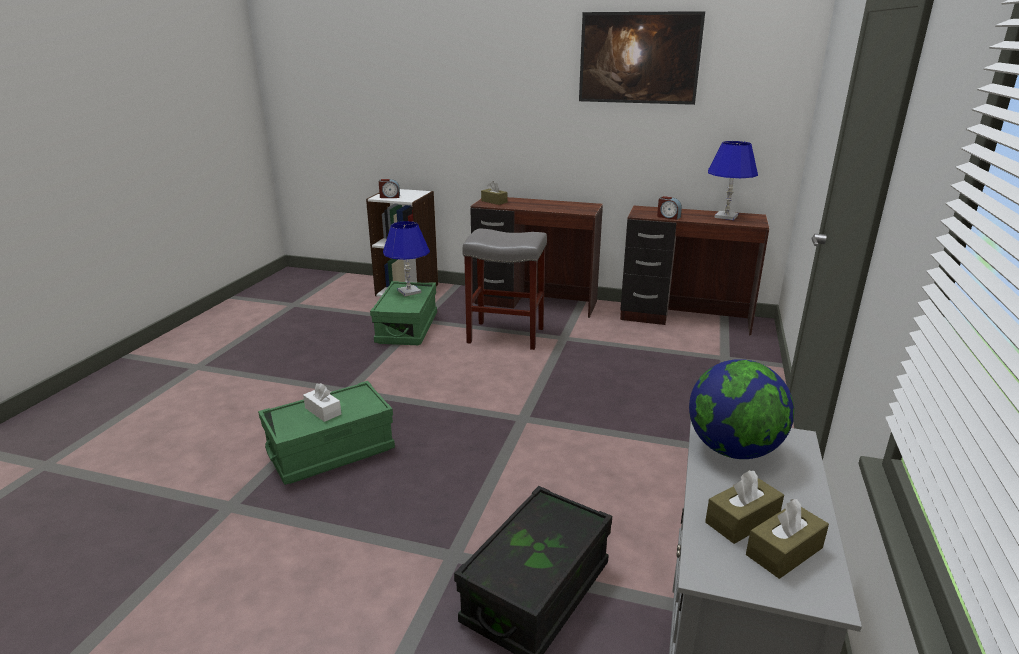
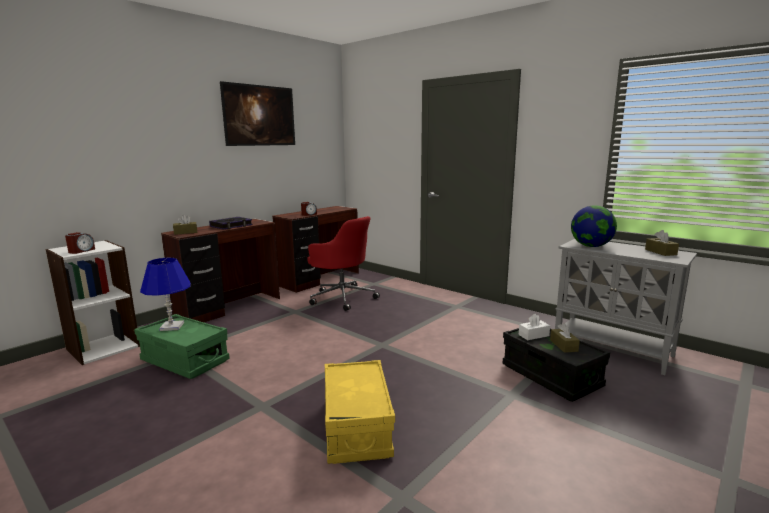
camera: 65 degrees left, 10 degrees down
(323, 411) = (354, 390): white tissue box -> white tissue box (533, 335)
(331, 451) = (357, 427): green storage box -> yellow storage box
(504, 335) = (262, 327): grey stool -> none
(546, 206) = (231, 226): none -> book
(641, 351) = (342, 297): none -> red office chair
(726, 216) = (328, 209): blue table lamp -> none
(742, 520) = (642, 253): brown tissue box -> brown tissue box (563, 345)

